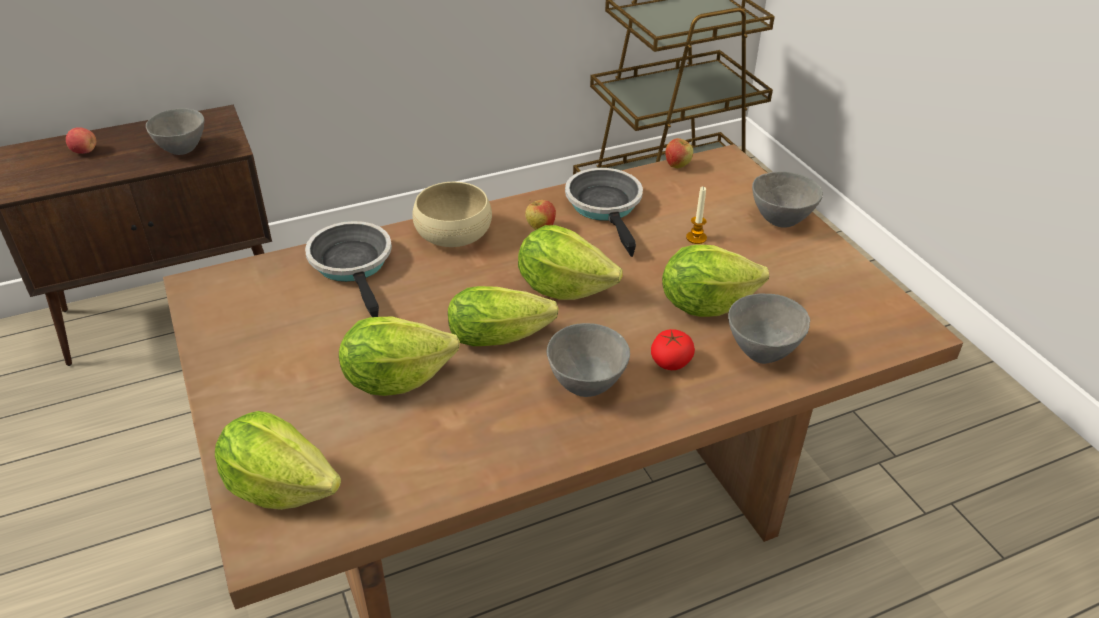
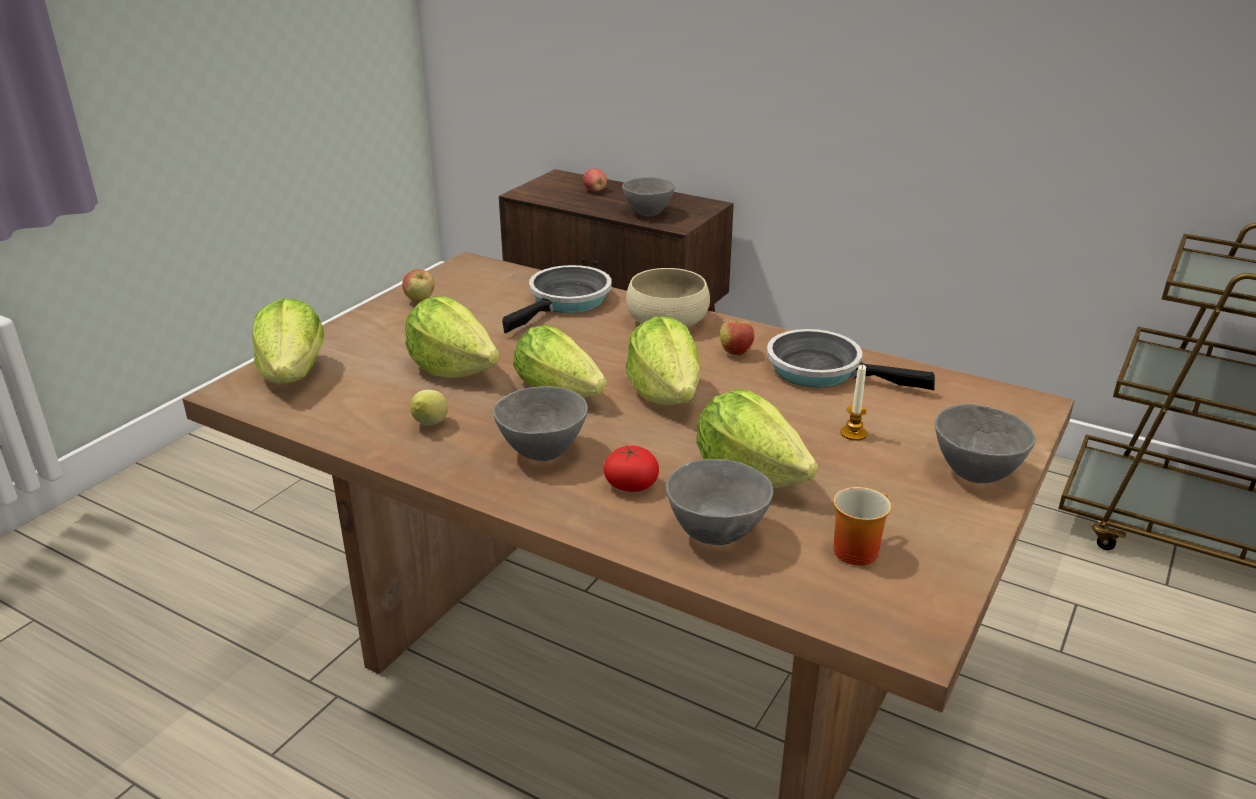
camera: 55 degrees right, 10 degrees down
(480, 431) = (429, 425): none -> lemon
(606, 207) = (822, 370): frying pan -> frying pan turned 105 degrees counterclockwise
(677, 166) = (964, 381): apple -> apple (420, 301)
(819, 304) = (855, 547): none -> mug

